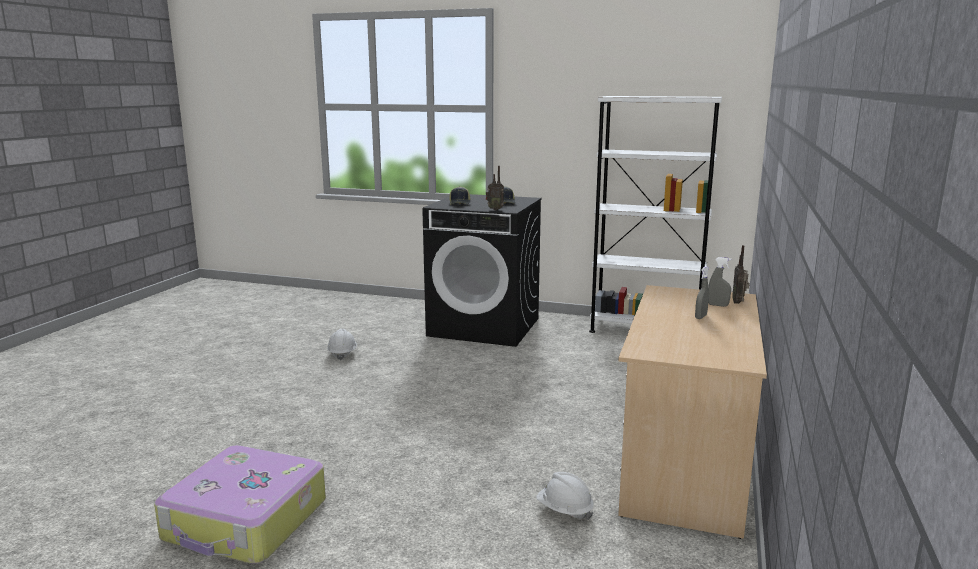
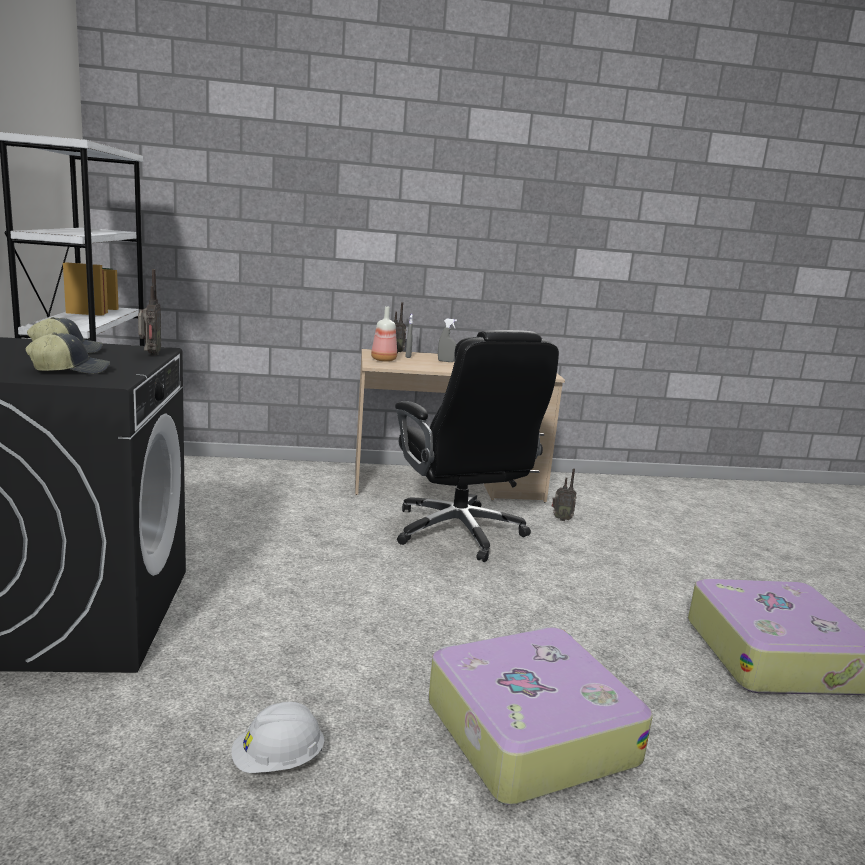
camera: 115 degrees left, 0 degrees up
(298, 402) = (527, 731): none -> suitcase
(545, 439) = (459, 532): none -> black office chair
(564, 510) = (561, 519): white hard hat -> radio
(687, 294) = (384, 360): none -> bottle

